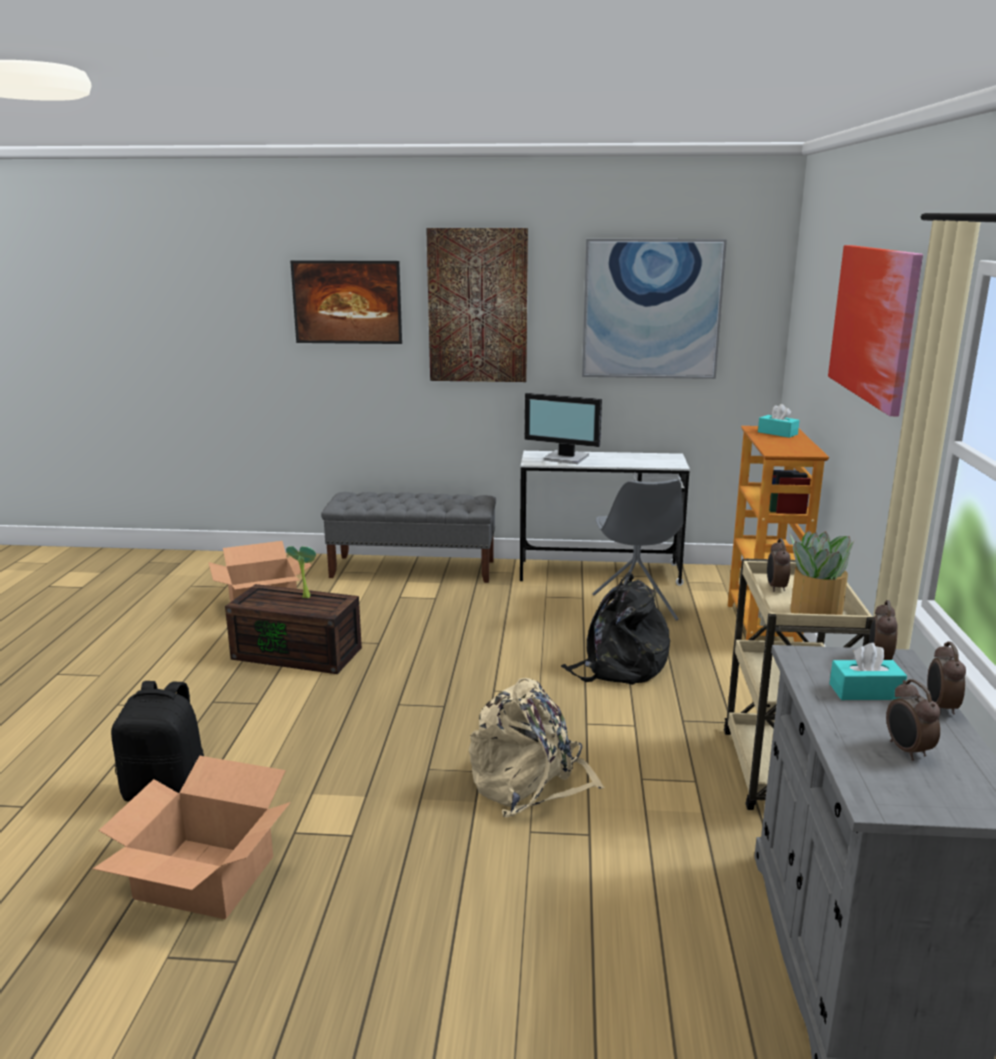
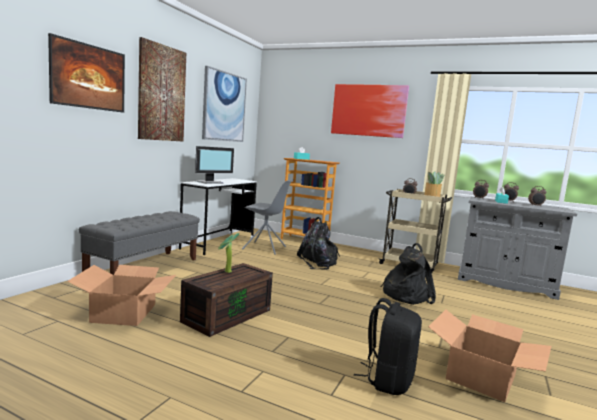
camera: 70 degrees left, 10 degrees down
(530, 783) = (406, 295): beige backpack -> black backpack

